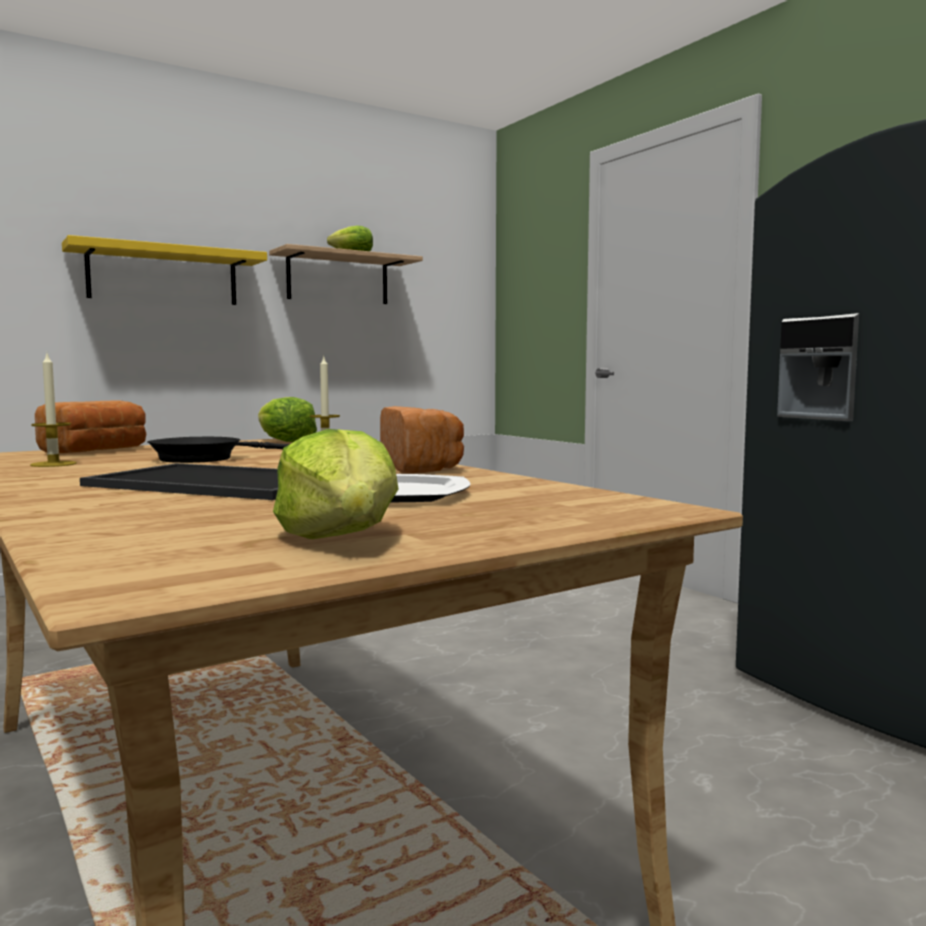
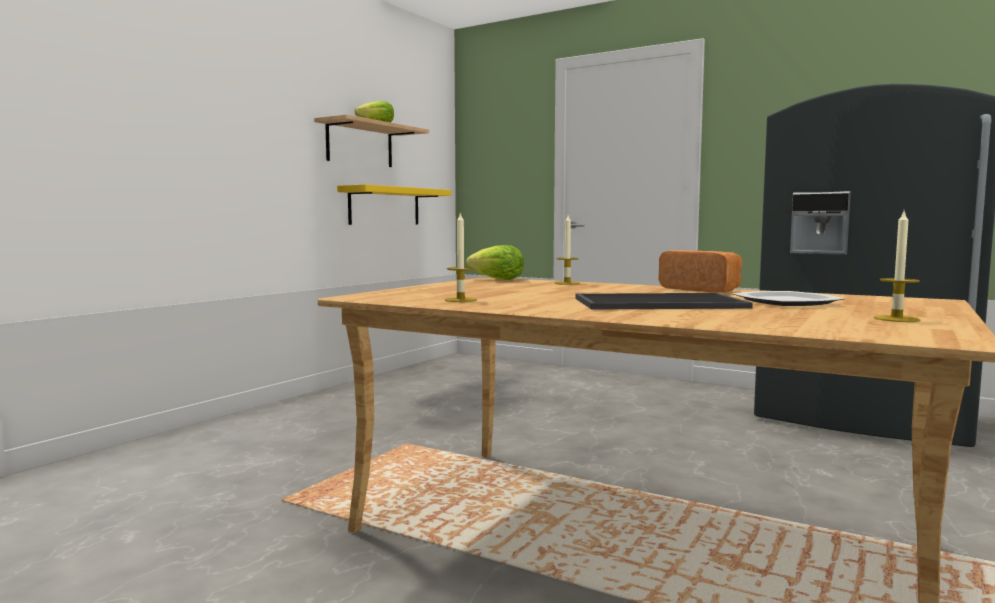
camera: 25 degrees left, 0 degrees up
(98, 451) = (415, 291): bread -> none
(163, 276) = (239, 137): yellow shelf -> yellow shelf (384, 206)
(204, 458) = (534, 292): black frying pan -> none
(341, 537) = (896, 319): lettuce -> candle

